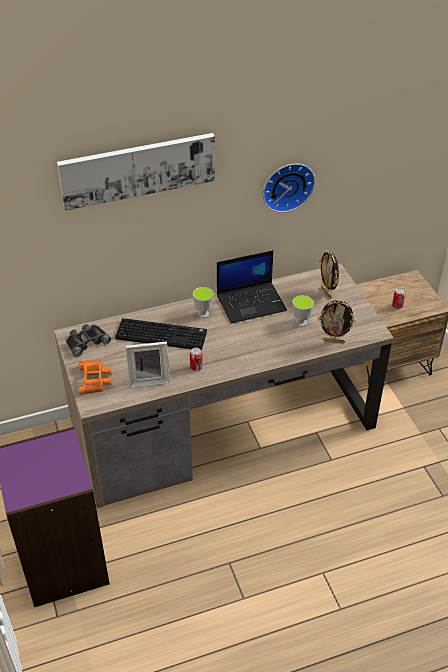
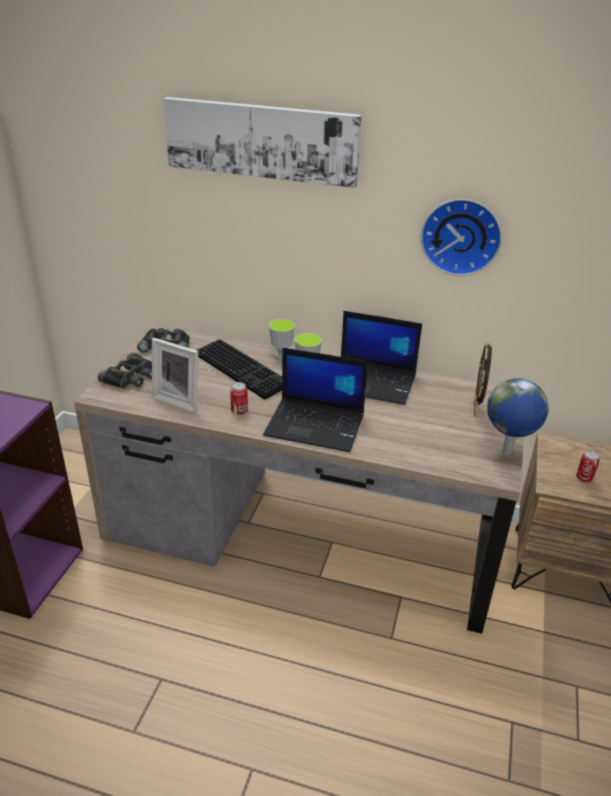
camera: 35 degrees right, 10 degrees down
(95, 379) = (131, 377): orange binoculars -> black binoculars
(251, 352) = (316, 425): none -> laptop
(301, 322) = (410, 423): cup -> cup (281, 355)
(334, 341) = (431, 459): picture frame -> none
(367, 315) = (507, 453): none -> globe

